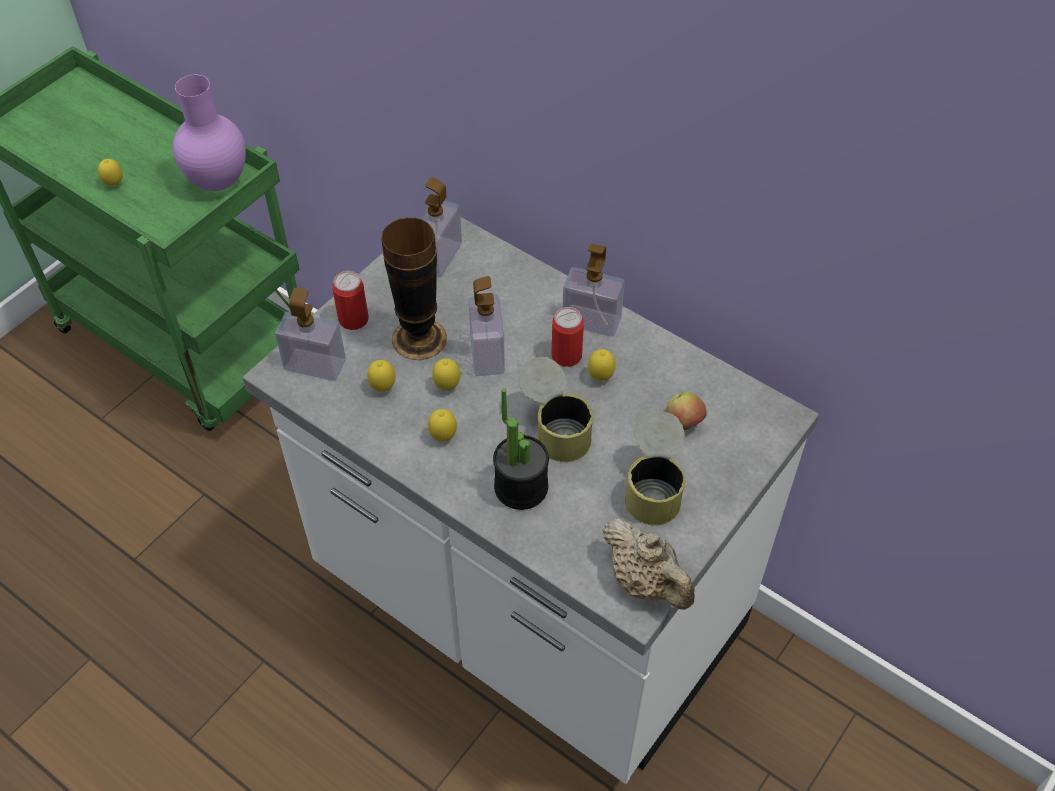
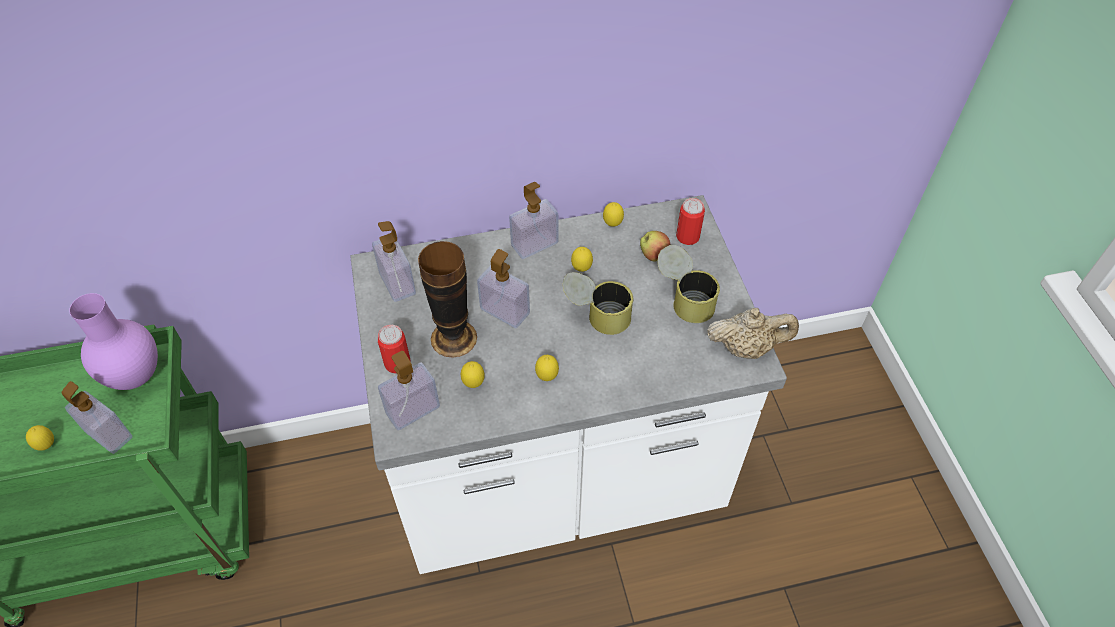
camera: 50 degrees left, 0 degrees up
(154, 209) = (109, 434): none -> soap dispenser
(447, 386) = (509, 349): lemon -> lemon (612, 224)
(521, 487) = (624, 362): potted plant -> none
(566, 355) = (548, 274): can -> can (687, 237)

